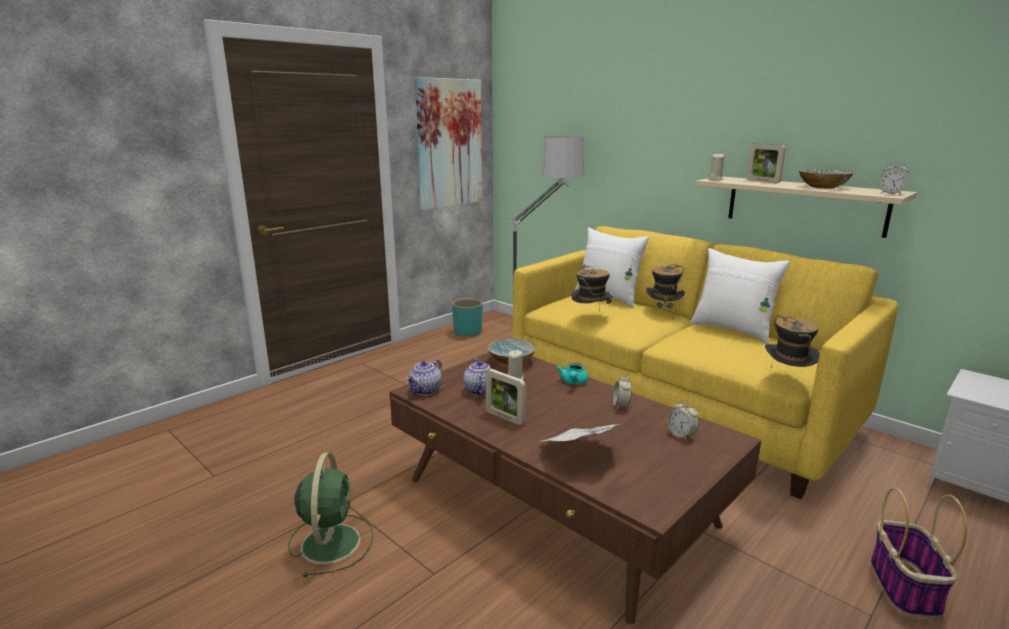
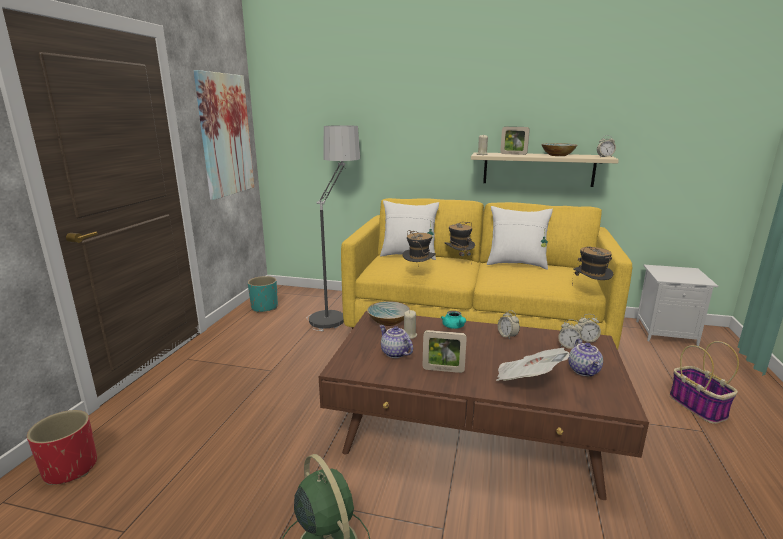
camera: 30 degrees left, 0 degrees up
(219, 422) = (70, 468): none -> red planter
(426, 391) = (351, 366): teapot -> teapot (584, 371)
(716, 435) = (586, 340): none -> alarm clock

